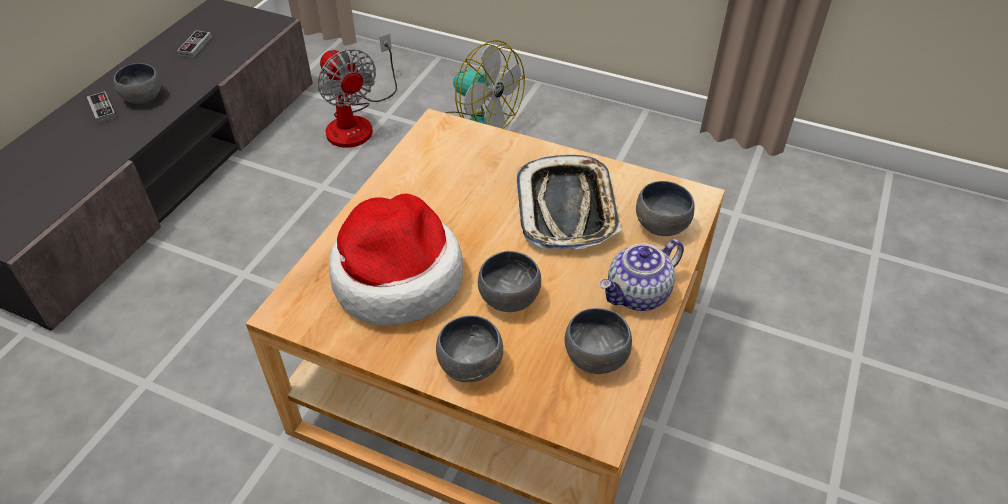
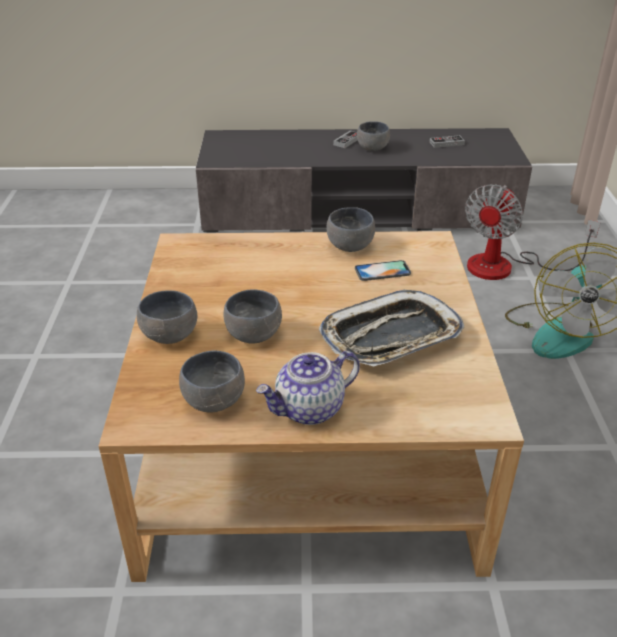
camera: 65 degrees right, 10 degrees down
(395, 277) = (240, 275): hat -> none
(463, 175) = (382, 271): none -> phone
(638, 295) = (309, 409): teapot -> teapot turned 60 degrees counterclockwise
(663, 226) = (420, 405): grey bowl -> grey bowl (350, 247)

